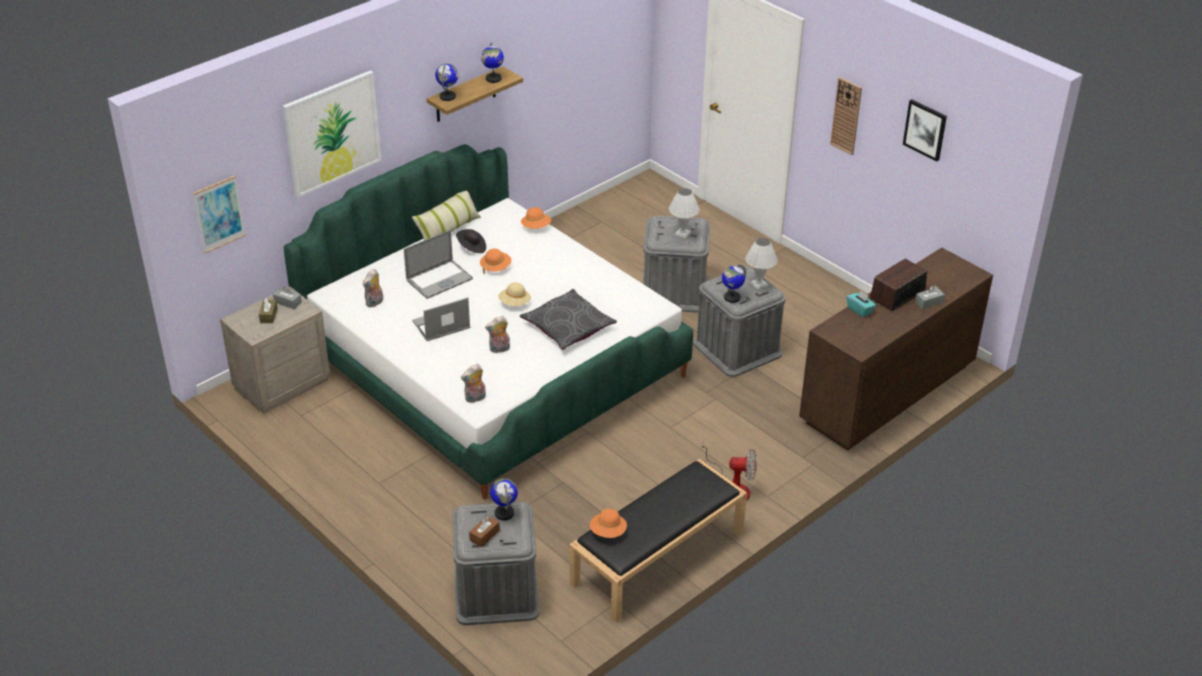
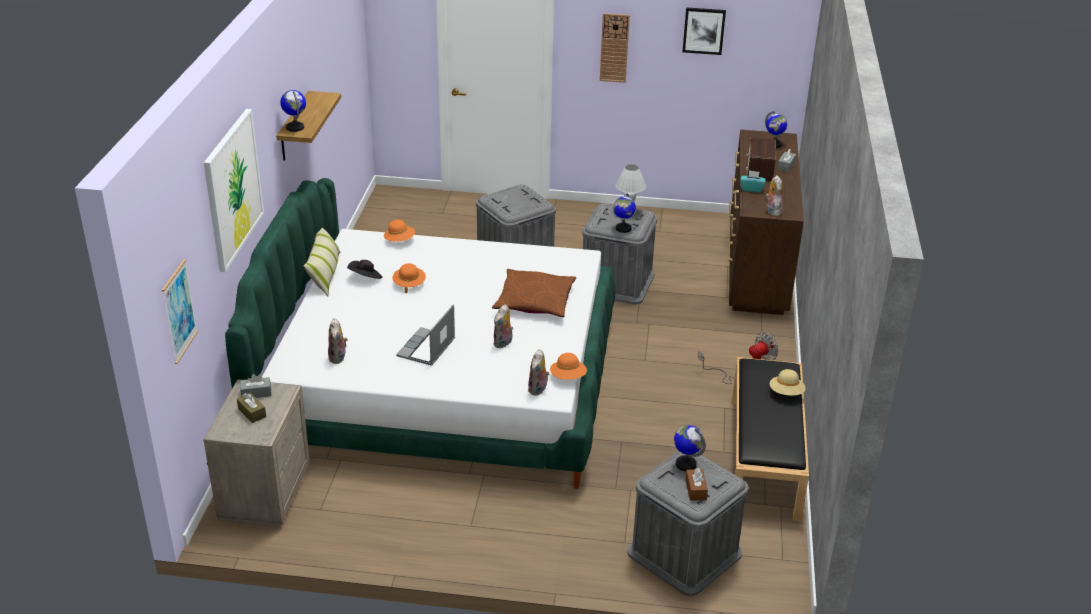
camera: 40 degrees left, 5 degrees down
(439, 279) = (372, 314): laptop -> none
(493, 79) = (315, 102): globe -> globe (774, 144)
(514, 303) = (465, 303): beige hat -> beige hat (786, 393)
(567, 327) = (534, 301): grey pillow -> brown pillow
(608, 532) = (757, 441): orange hat -> orange hat (568, 377)
(682, 234) = (523, 200): white table lamp -> none
(846, 339) = (772, 211): none -> plush toy

